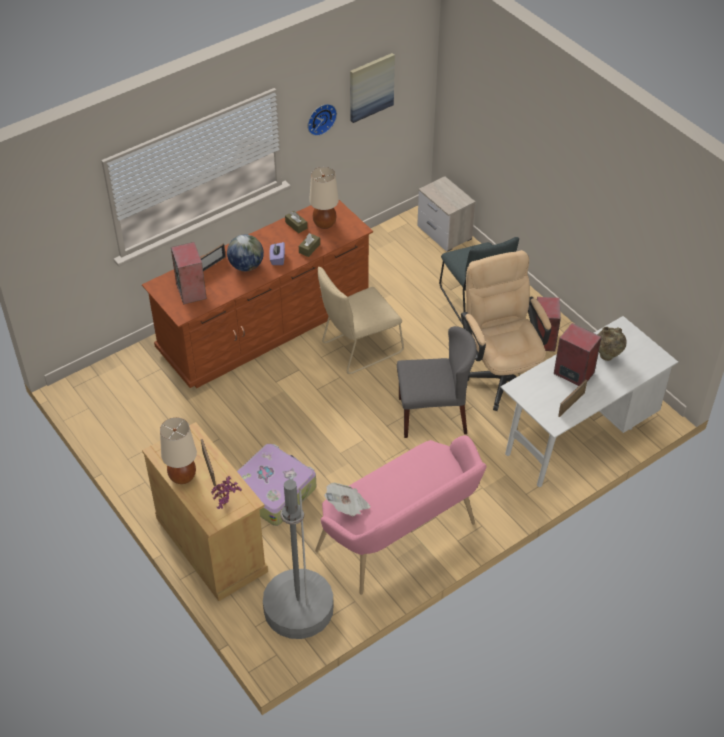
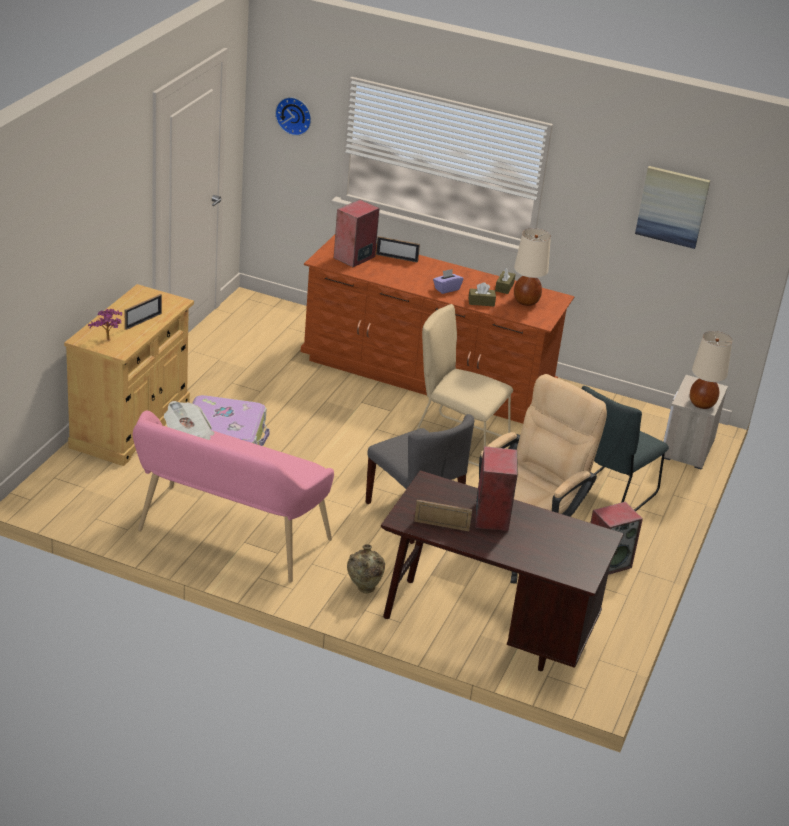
camera: 55 degrees right, 15 degrees down
(182, 476) = (122, 311): beige table lamp -> beige table lamp (701, 404)
(246, 266) = (418, 276): globe -> none
(298, 608) = (93, 497): grey floor lamp -> none
(320, 118) = (598, 200): wall clock -> wall clock (294, 115)
(577, 436) = (486, 629): white desk -> brown desk
(607, 357) = (542, 536): beige vase -> beige vase (363, 589)

